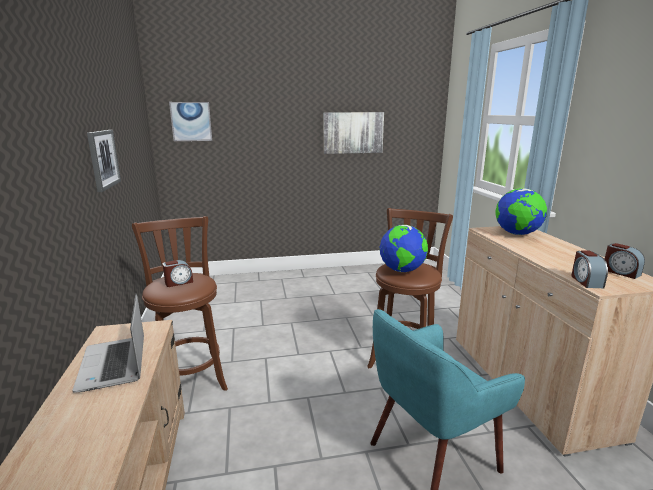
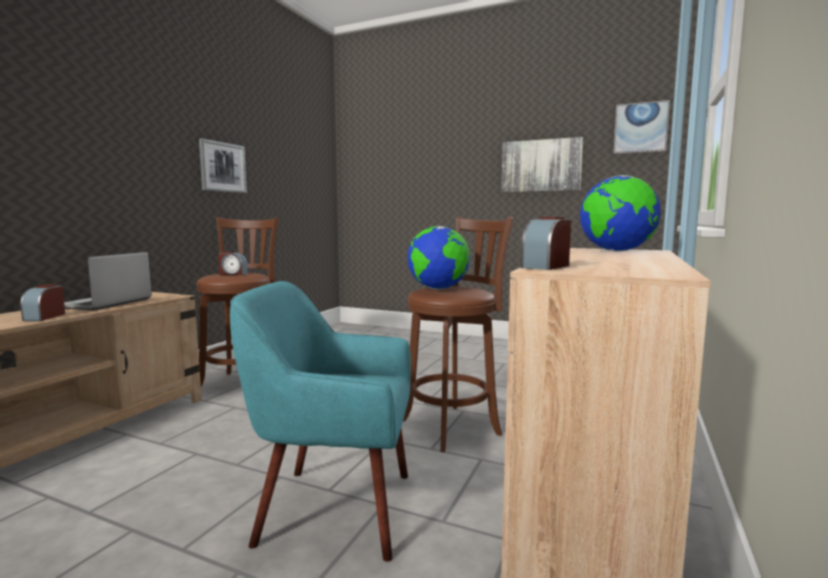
camera: 35 degrees right, 10 degrees down
(191, 121) = (369, 160): picture -> picture (640, 128)
(620, 272) = (649, 268): alarm clock -> alarm clock (45, 317)

